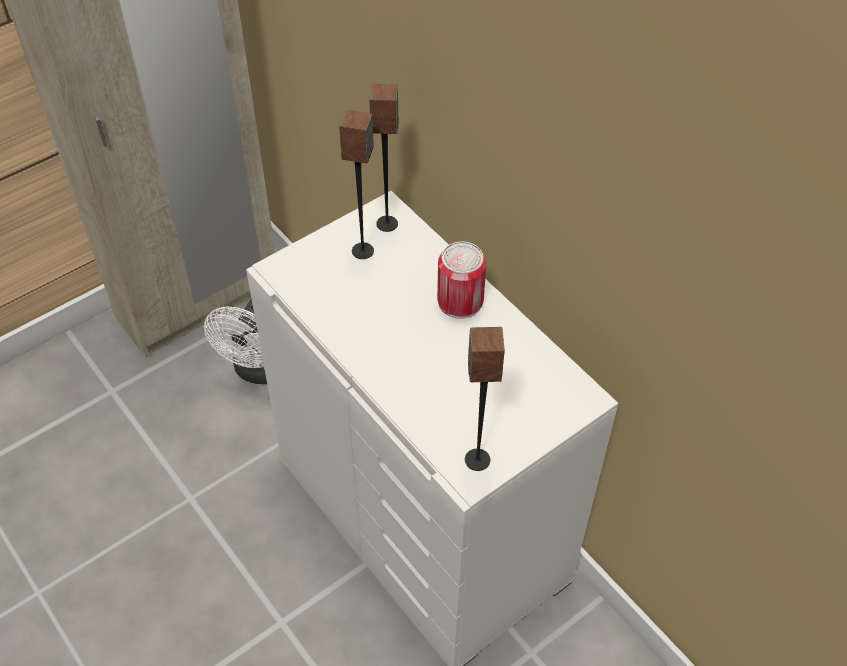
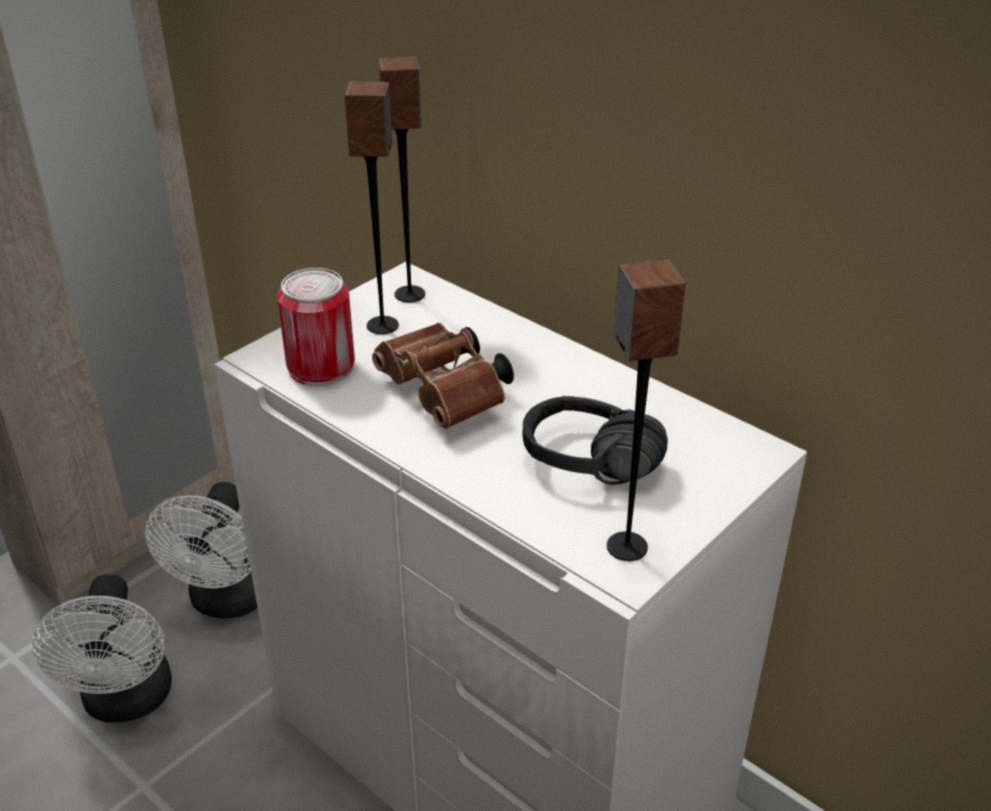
camera: 10 degrees left, 15 degrees down
(184, 436) = (127, 702): none -> white fan
(393, 321) = (447, 396): none -> brown binoculars
(460, 301) = (538, 364): can -> can (321, 367)
(467, 400) = (586, 475): none -> black headphones

